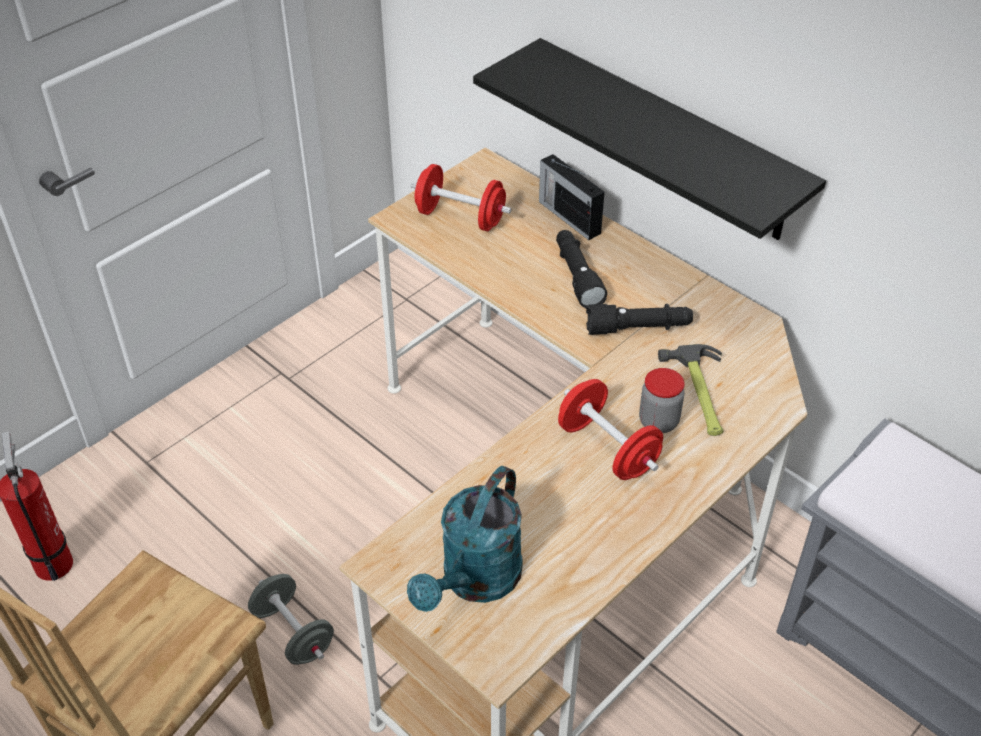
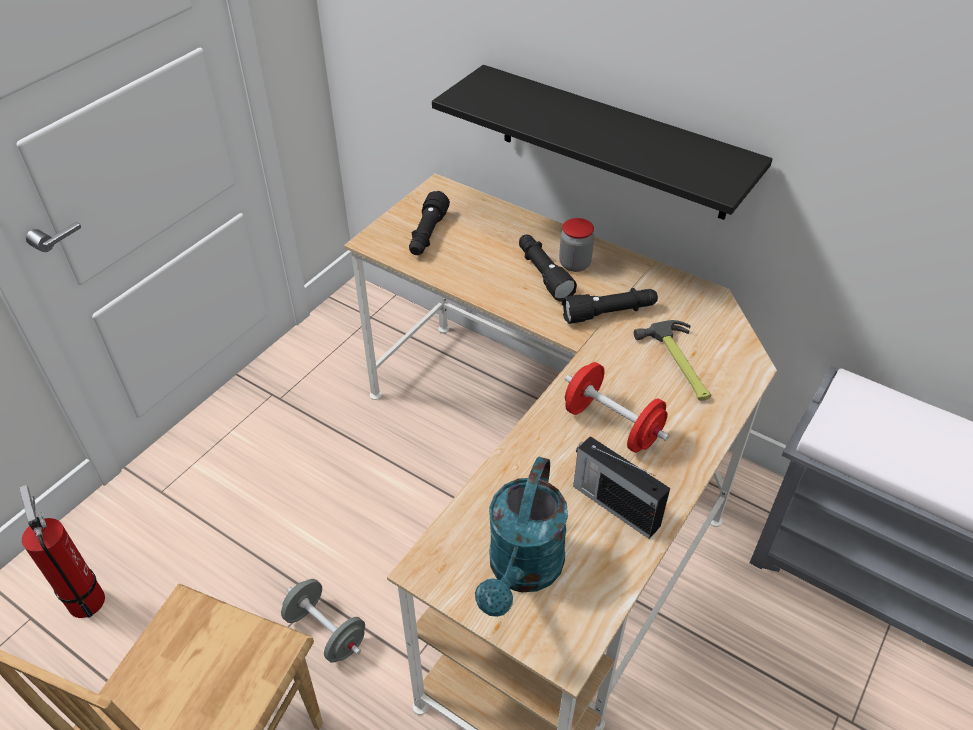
camera: 10 degrees left, 0 degrees up
(460, 217) = (427, 234): red dumbbell -> black flashlight
(568, 216) = (522, 224): radio -> radio (614, 504)
(658, 421) = (650, 394): jar -> jar (574, 264)

